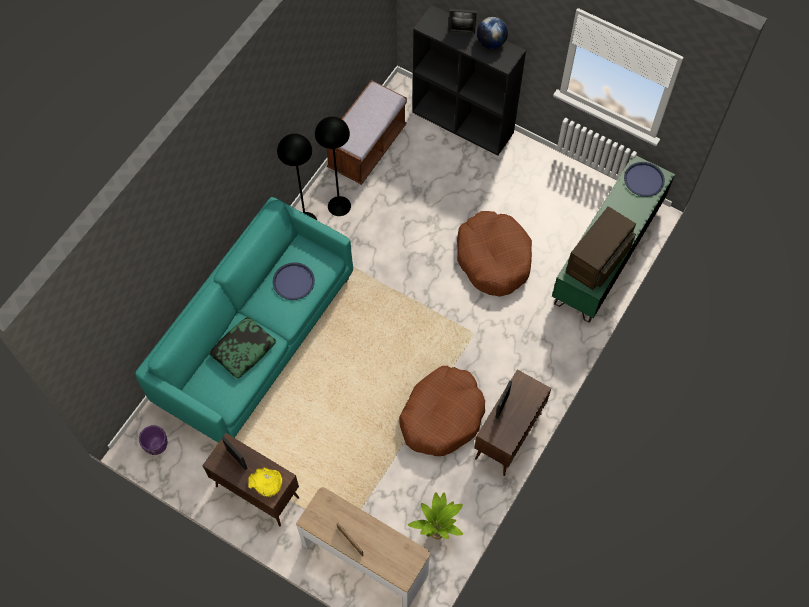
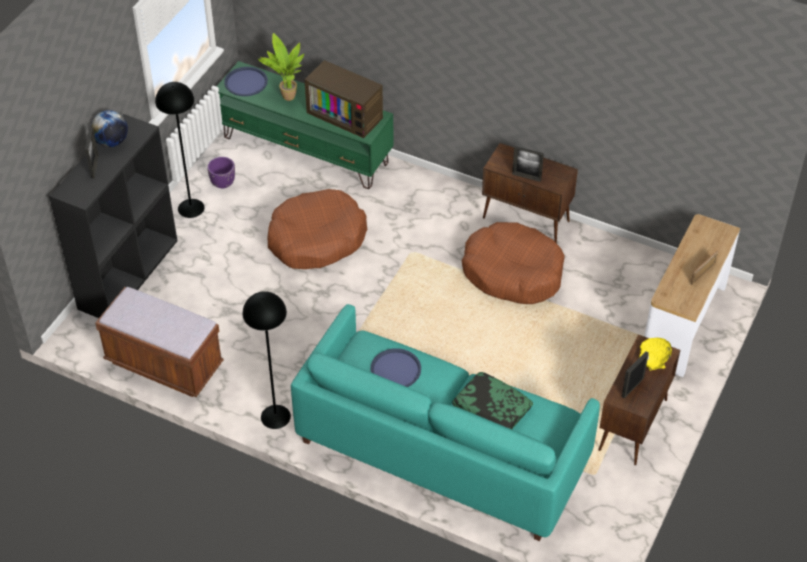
camera: 95 degrees left, 15 degrees down
(156, 446) = (599, 532): purple planter -> purple planter (223, 184)
(339, 205) = (250, 384): black floor lamp -> black floor lamp (190, 208)
(437, 531) = (639, 269): potted plant -> potted plant (286, 98)

